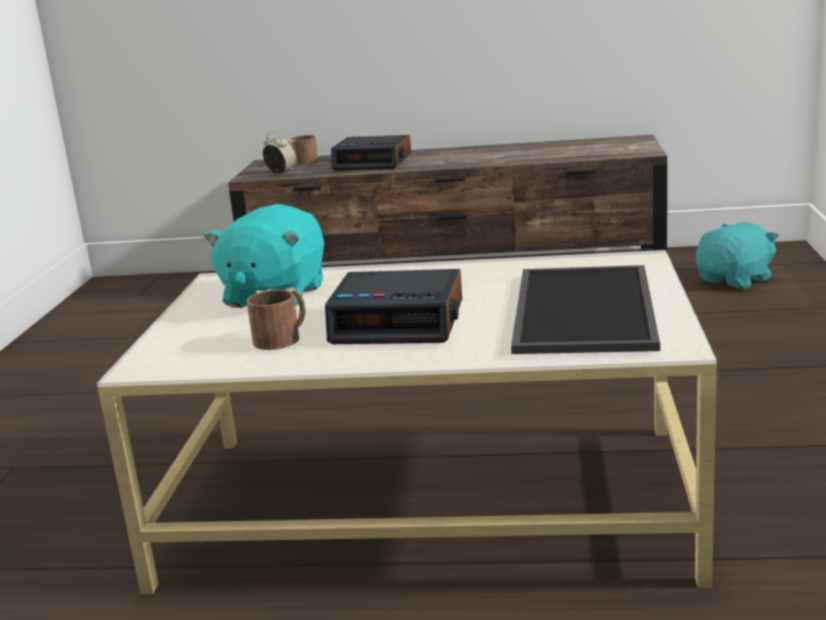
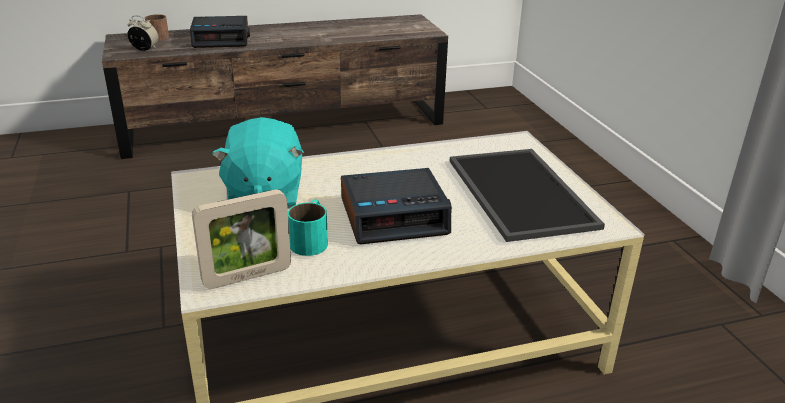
camera: 25 degrees left, 10 degrees up
(186, 362) = (247, 276): none -> picture frame
(284, 336) = (311, 239): brown mug -> turquoise mug
(736, 280) = (487, 120): turquoise plush toy -> none

